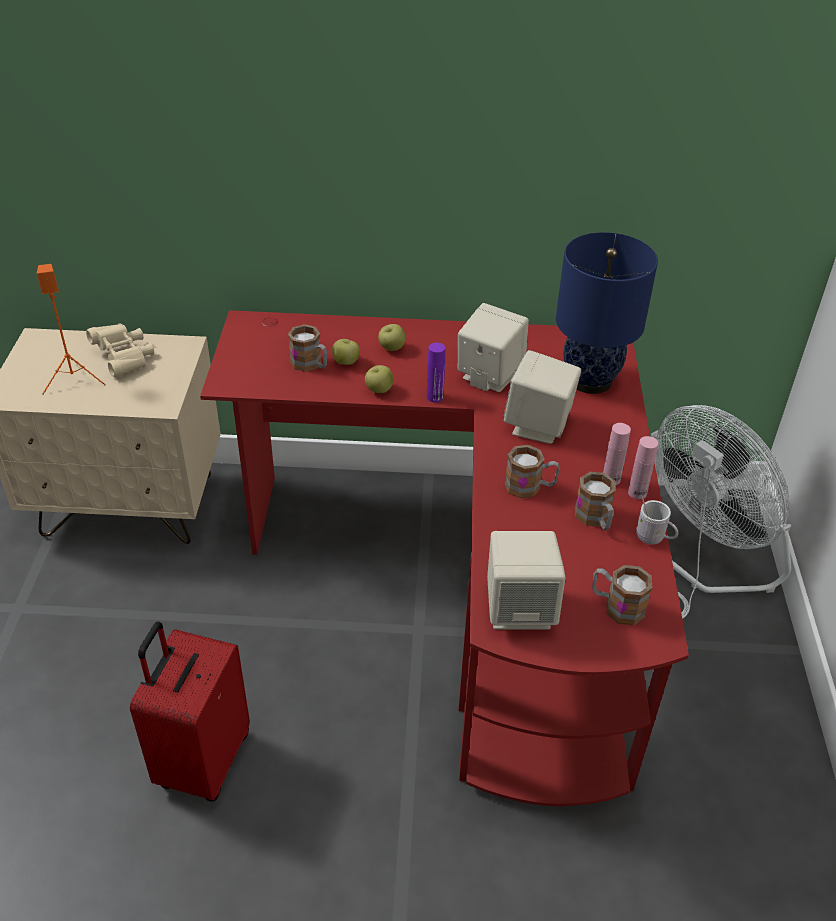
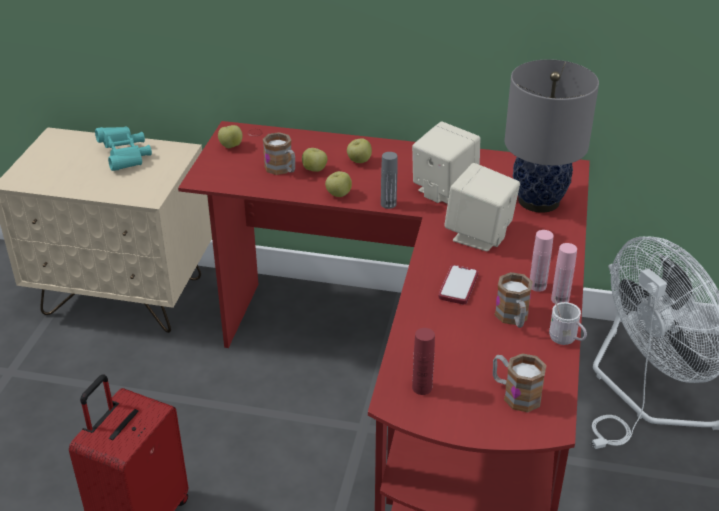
camera: 10 degrees right, 5 degrees down
(74, 379) = (78, 170): orange speaker -> none
(124, 358) = (125, 157): beige binoculars -> turquoise binoculars
(247, 341) = (231, 146): none -> apple
(435, 397) = (388, 204): purple bottle -> grey bottle
(520, 609) = (422, 388): beige speaker -> red bottle
(530, 487) = (458, 286): mug -> phone
(590, 380) = (539, 200): blue table lamp -> grey table lamp

